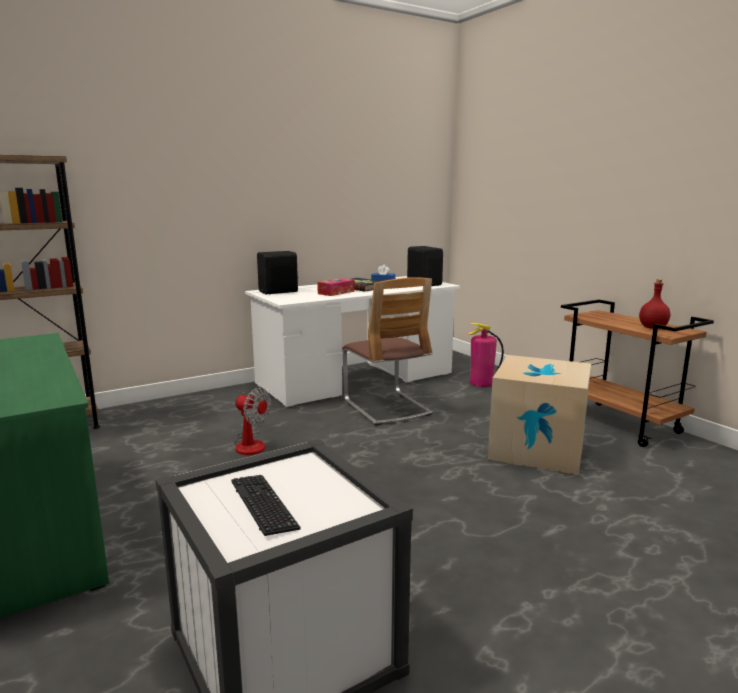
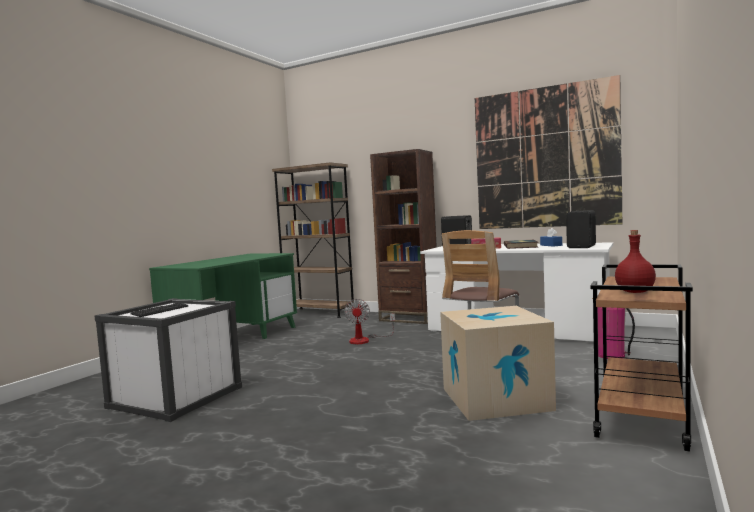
camera: 60 degrees right, 10 degrees down
(210, 399) = (409, 318): none -> brown bookcase
(353, 183) = (544, 158): none -> picture

